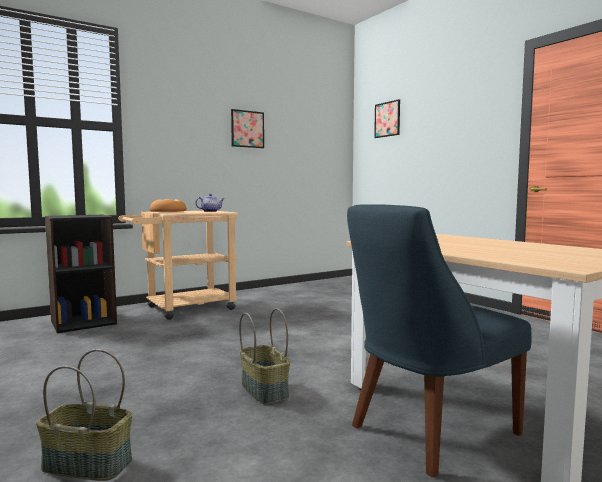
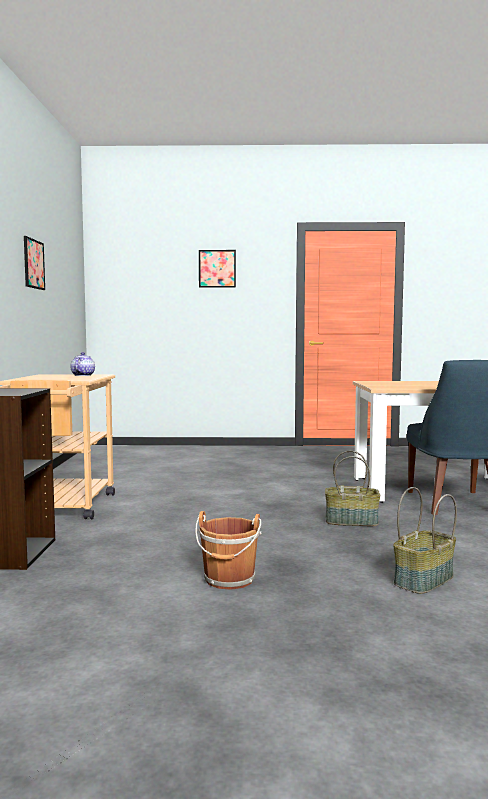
camera: 55 degrees left, 0 degrees up
(55, 383) = (229, 580): none -> brown bucket
(168, 211) = (45, 378): bread -> none
(387, 119) = (142, 266): picture -> picture (217, 268)

